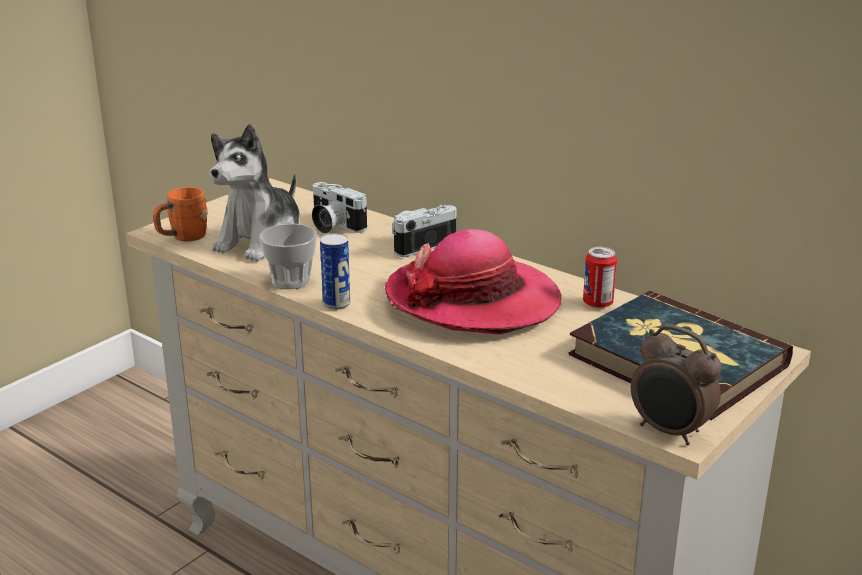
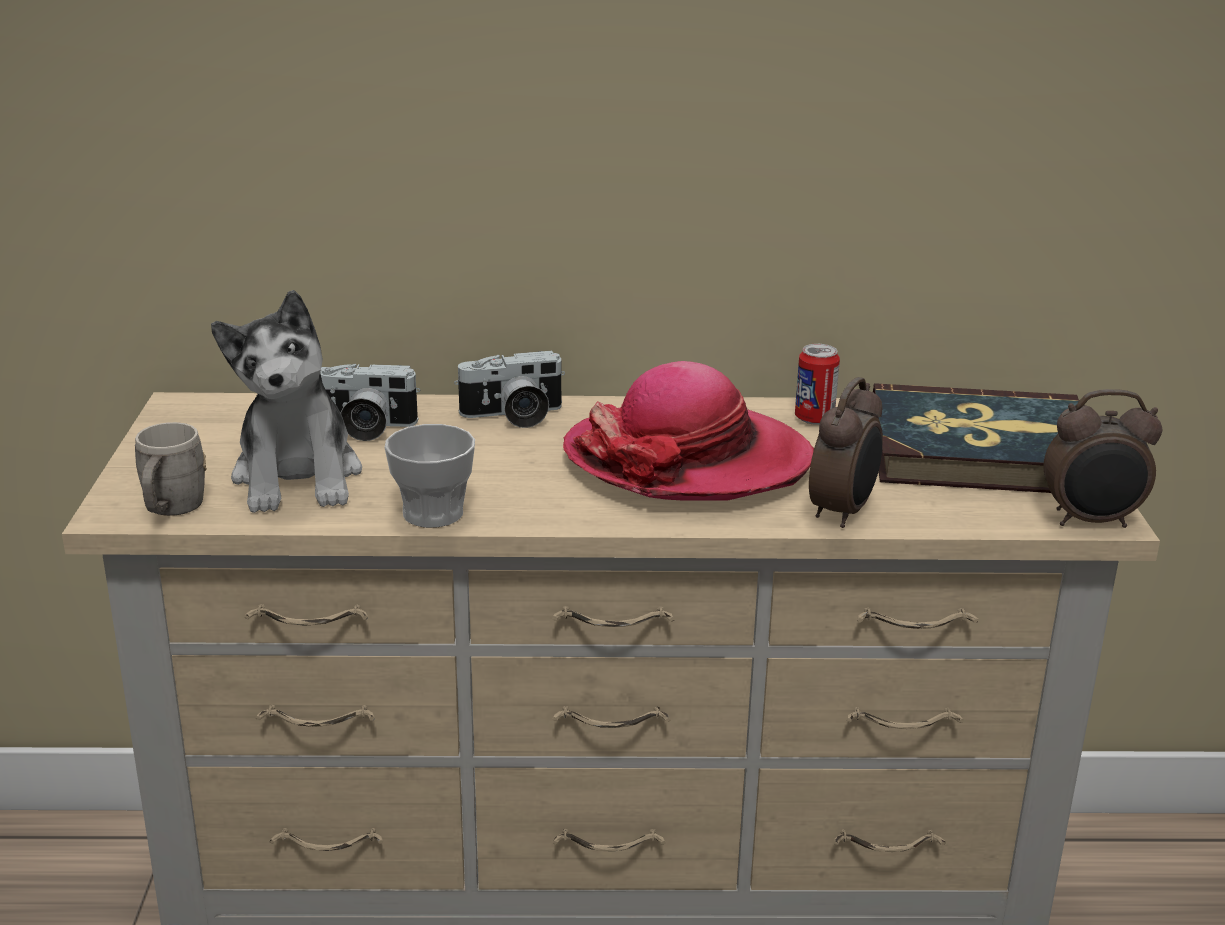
camera: 40 degrees left, 0 degrees up
(182, 237) = (170, 510): orange mug -> grey mug
(336, 304) = (542, 520): can -> none
(420, 244) = (513, 416): camera -> camera turned 120 degrees counterclockwise
(511, 362) = (843, 512): none -> alarm clock

